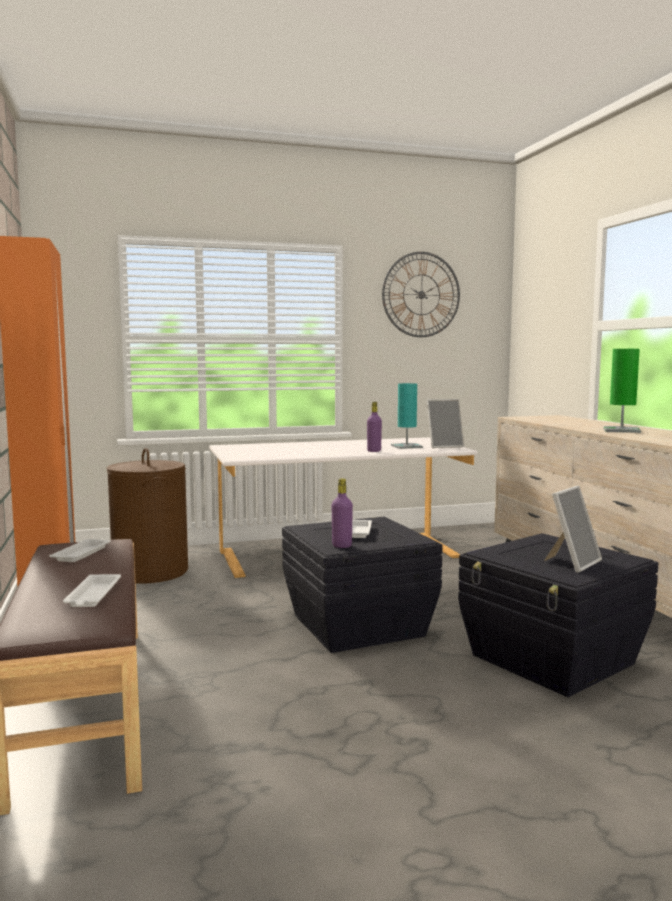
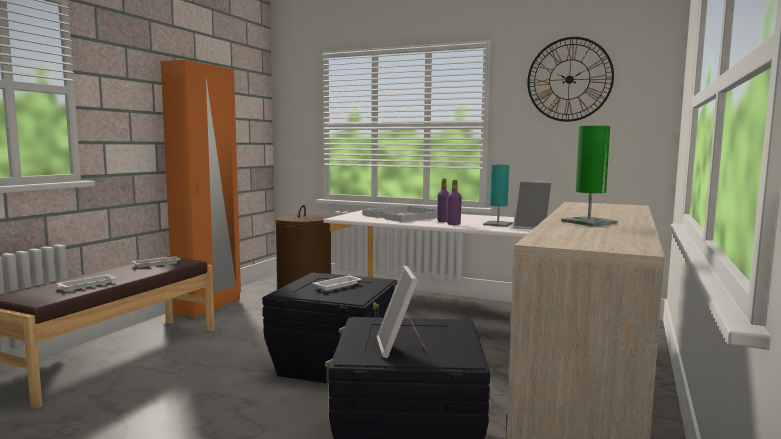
camera: 40 degrees right, 0 degrees up
(291, 448) = (405, 216): none -> white tray
(342, 546) = (294, 291): purple bottle -> purple bottle (443, 221)
(572, 563) = (400, 347): picture frame -> picture frame turned 90 degrees clockwise

